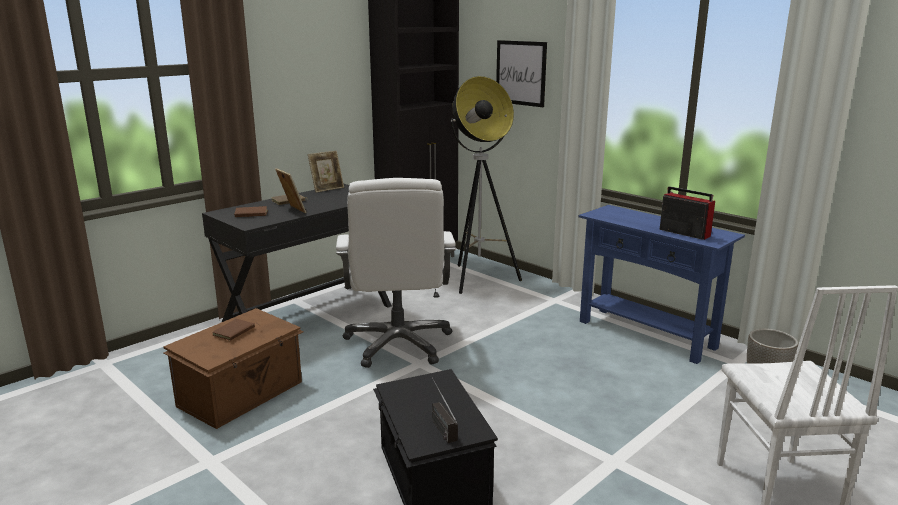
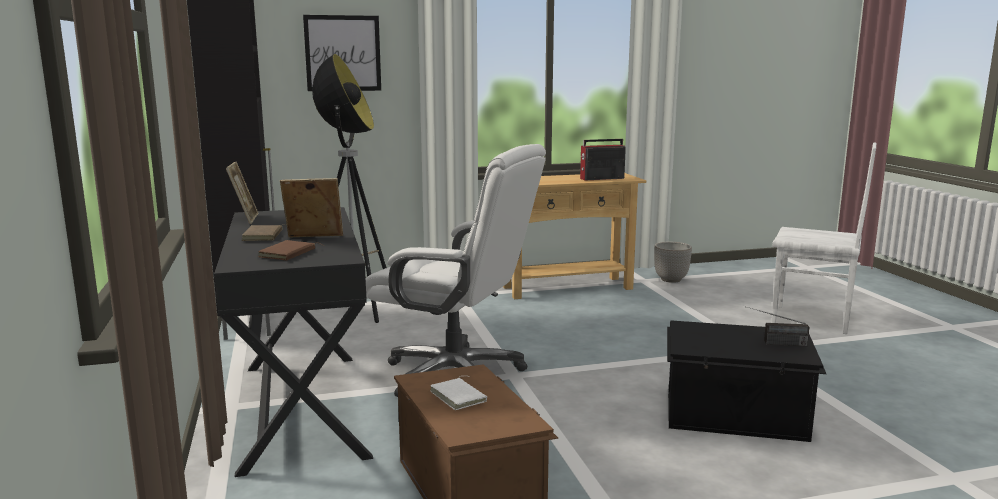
camera: 60 degrees left, 5 degrees down
(235, 332) = (460, 396): brown book -> white book
(646, 334) = (567, 288): blue console table -> beige console table

